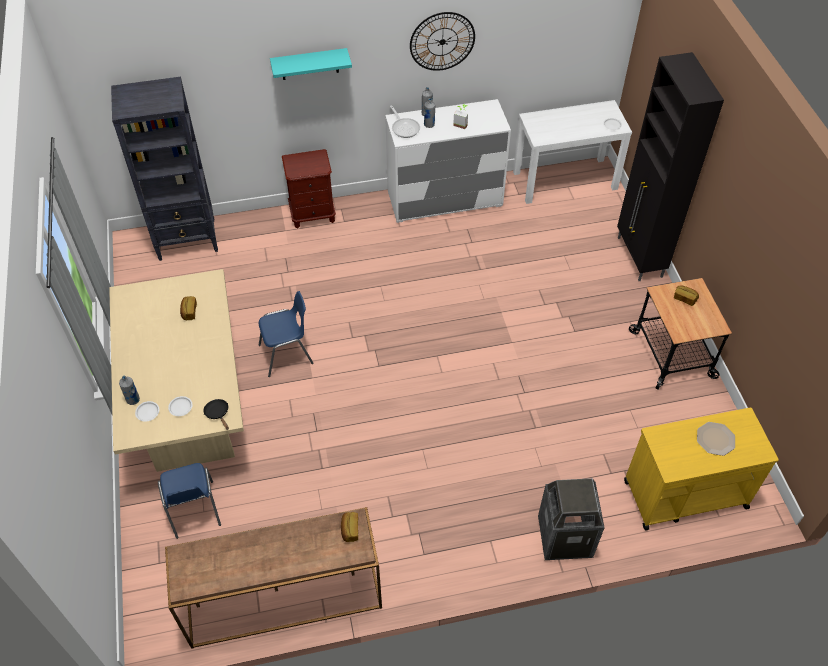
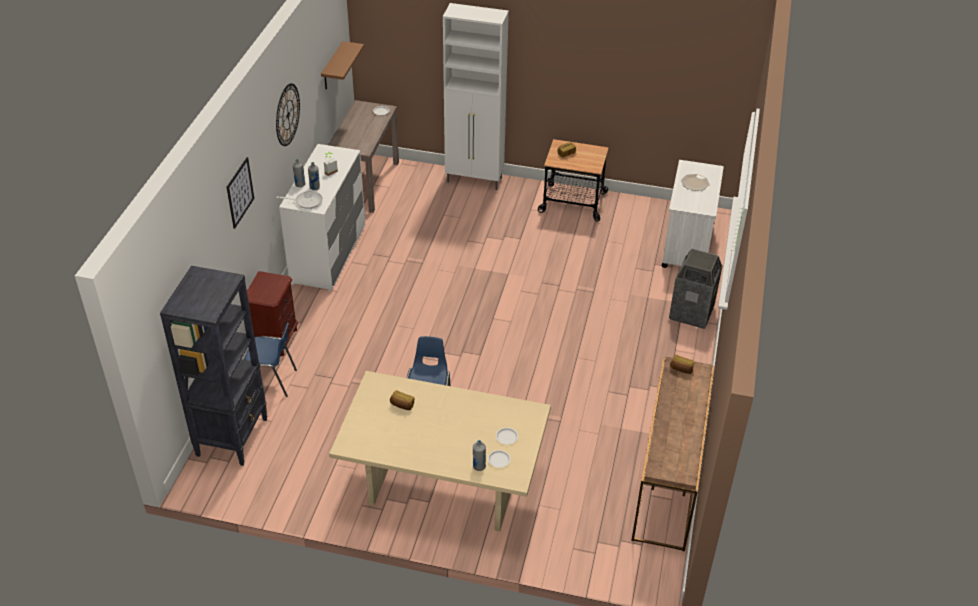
camera: 65 degrees left, 10 degrees down
(194, 511) = (556, 515): blue chair -> blue chair (272, 381)
(218, 413) = (528, 415): black frying pan -> none
(309, 64) = (240, 192): turquoise shelf -> picture
(565, 180) = (365, 183): white console table -> brown console table
(573, 43) = (332, 67): none -> brown shelf
(639, 258) = (475, 180): black cabinet -> white cabinet
(684, 494) = (687, 245): yellow cart -> white cart

